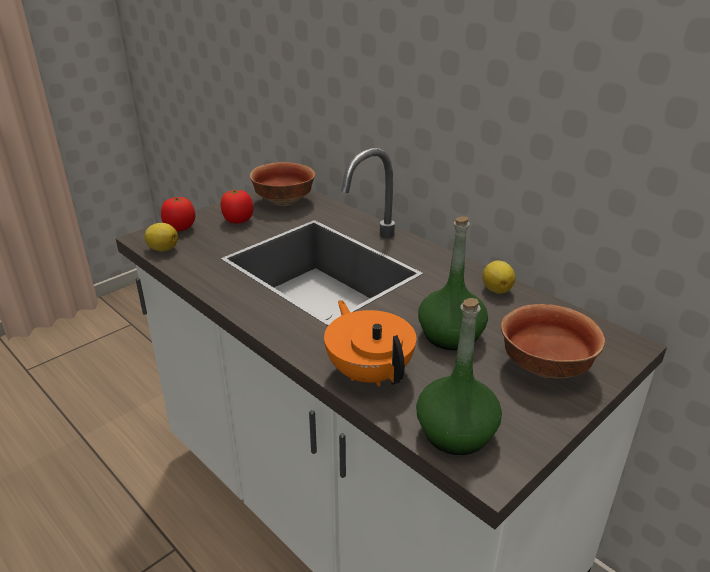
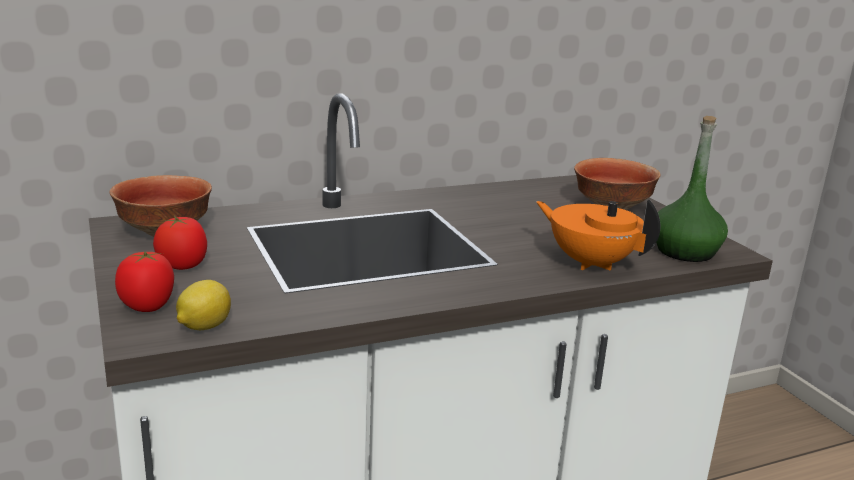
camera: 70 degrees left, 10 degrees down
(369, 372) = (590, 263): orange teapot -> orange teapot turned 45 degrees clockwise
(450, 335) = (549, 223): green bottle -> none
(496, 289) = (486, 192): lemon -> none

